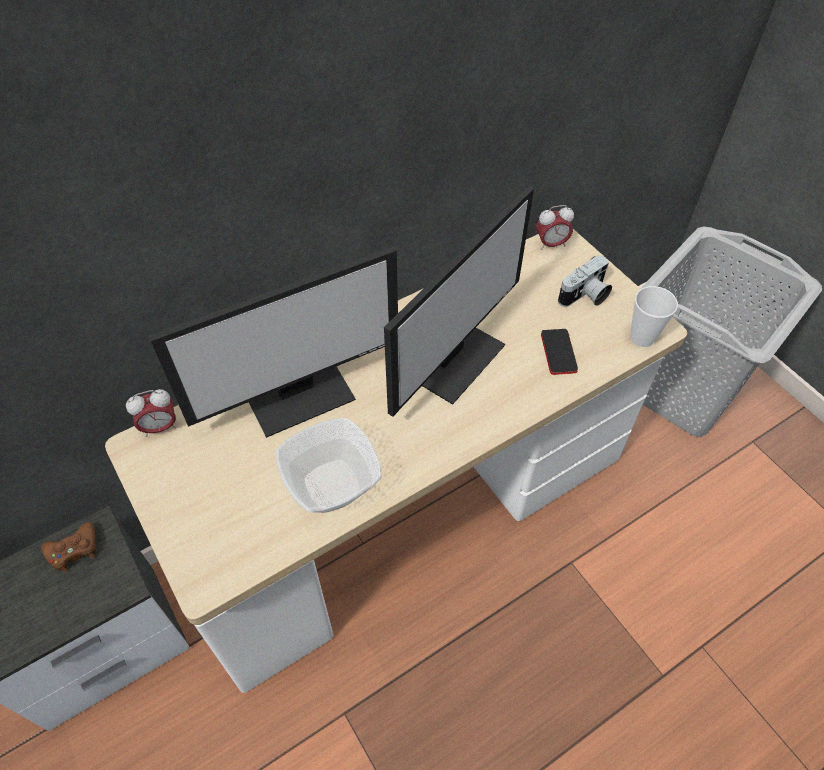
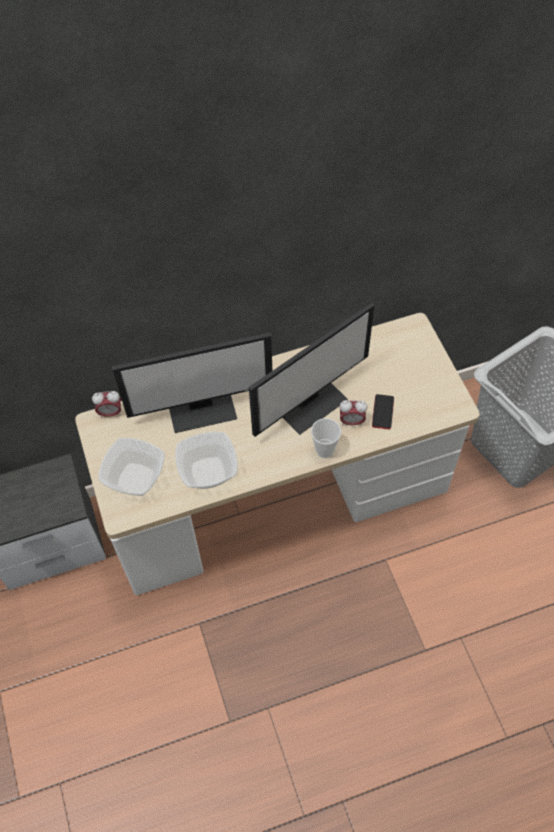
camera: 15 degrees right, 5 degrees up
(74, 550) = (45, 478): brown game controller -> none
(221, 518) = (137, 479): none -> bowl
(551, 244) = (406, 328): alarm clock -> alarm clock (351, 421)
(585, 296) = (417, 374): camera -> none
(642, 338) = (445, 413): cup -> cup (324, 450)

